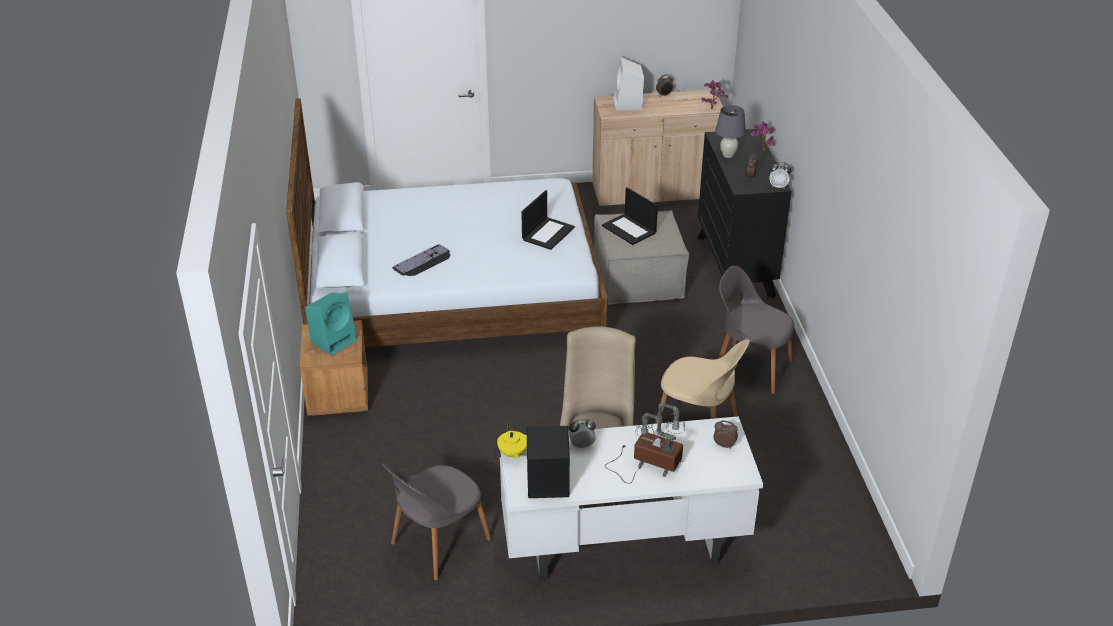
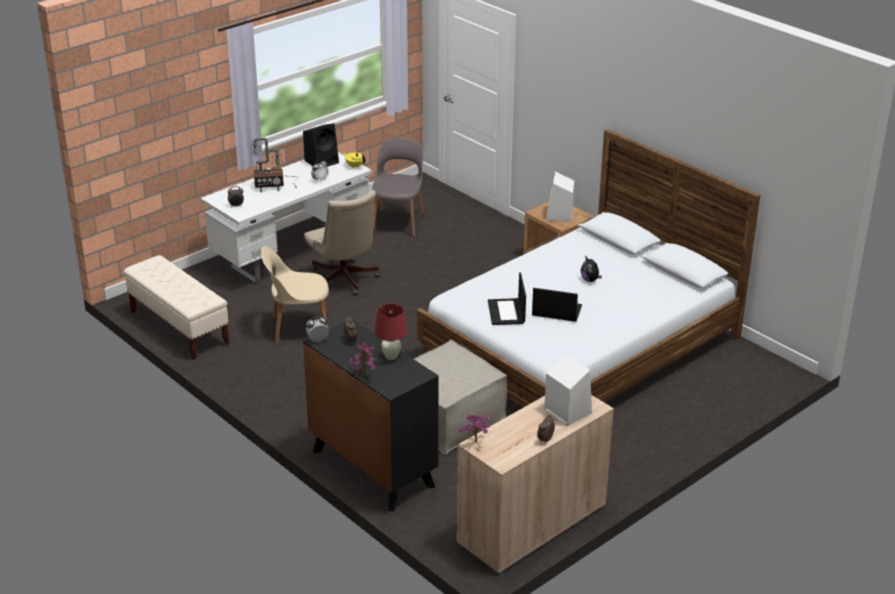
camera: 145 degrees right, 5 degrees down
(334, 340) = (559, 215): turquoise speaker -> white speaker
(423, 262) = (567, 260): keyboard -> none
(433, 236) = (590, 280): none -> plush toy
(629, 229) = (459, 369): laptop -> laptop (556, 311)
(728, 155) = (391, 356): grey table lamp -> red table lamp
(750, 367) = (290, 382): grey chair -> none
(833, 486) = (179, 328): none -> beige bench

